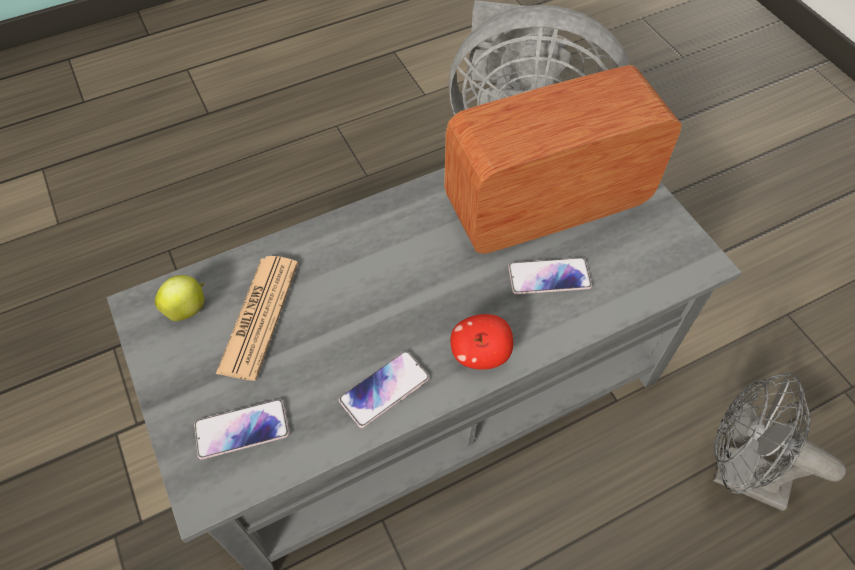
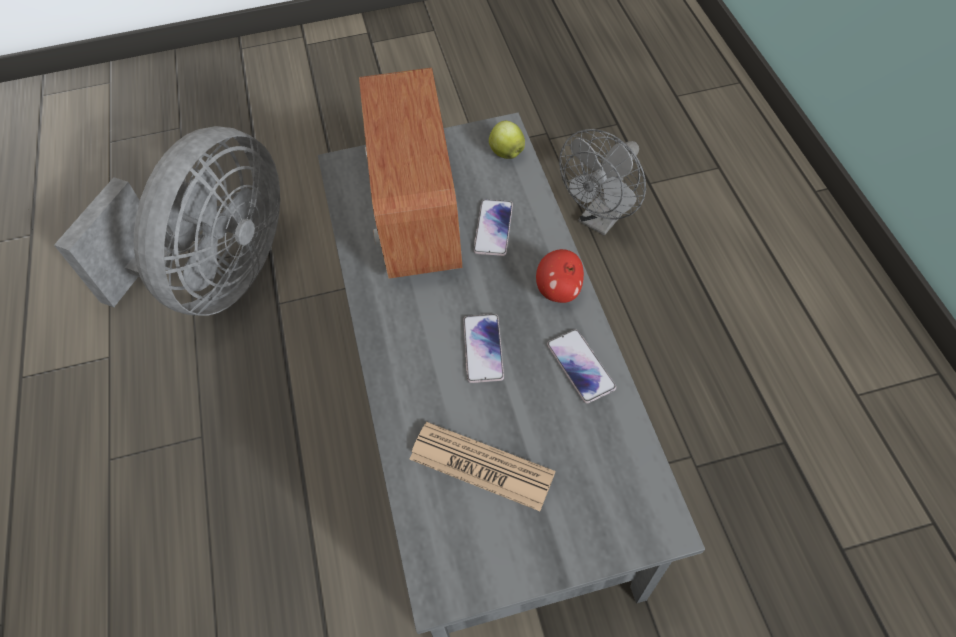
camera: 75 degrees left, 0 degrees up
(187, 308) = (454, 538): apple -> apple (506, 152)
(242, 429) = (603, 489): phone -> phone (483, 348)

